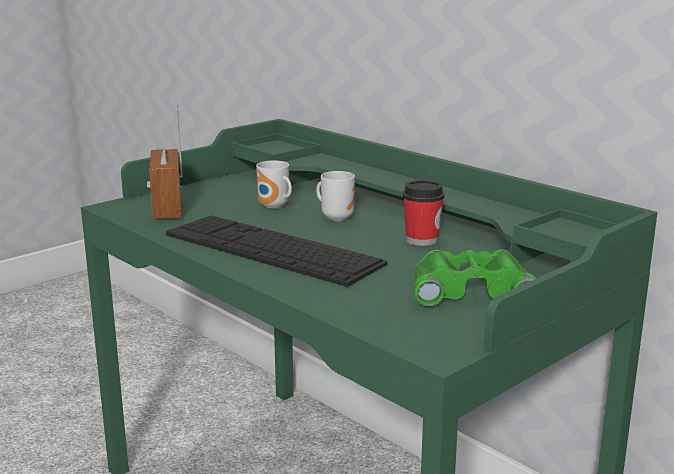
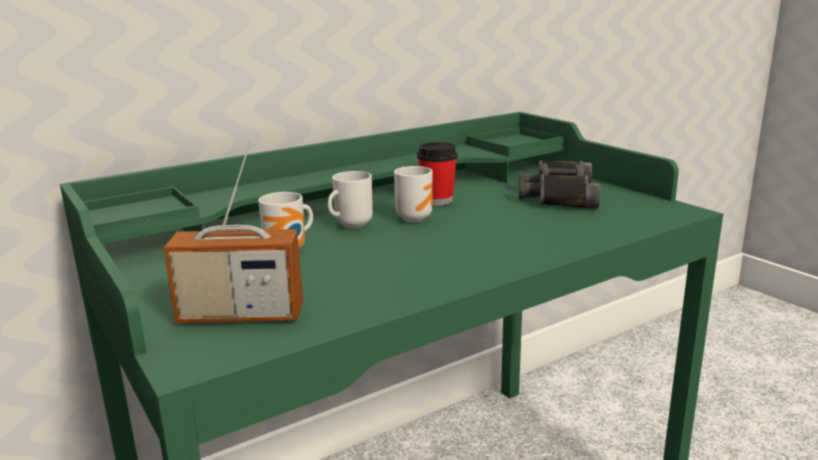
camera: 80 degrees left, 0 degrees up
(271, 249) = (444, 255): keyboard -> none
(363, 235) = (414, 218): none -> mug
(470, 289) = (557, 195): green binoculars -> black binoculars

